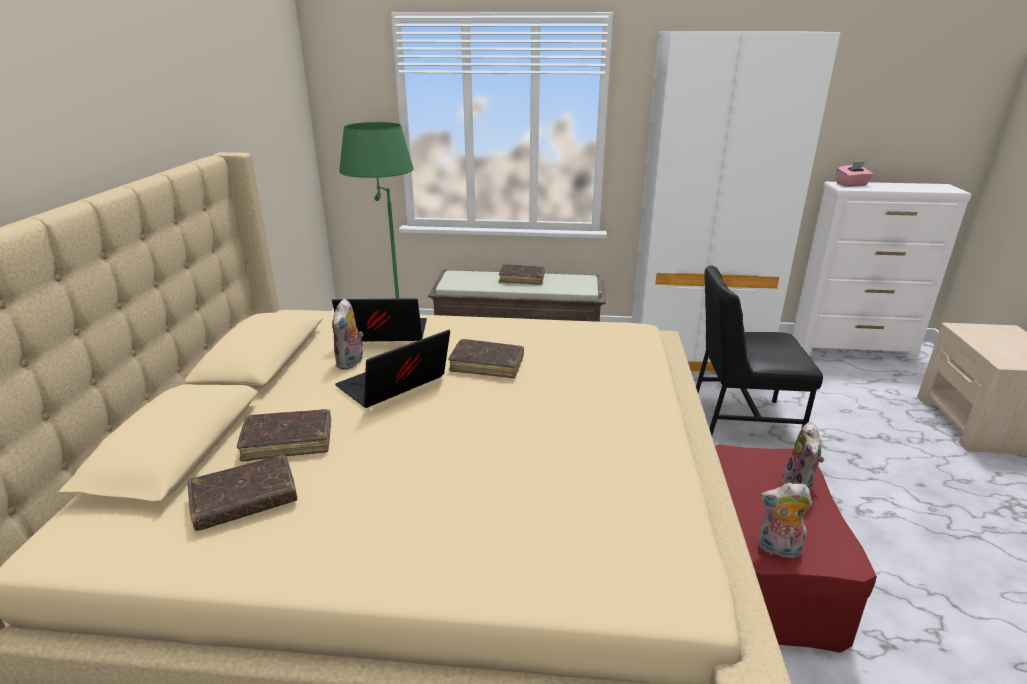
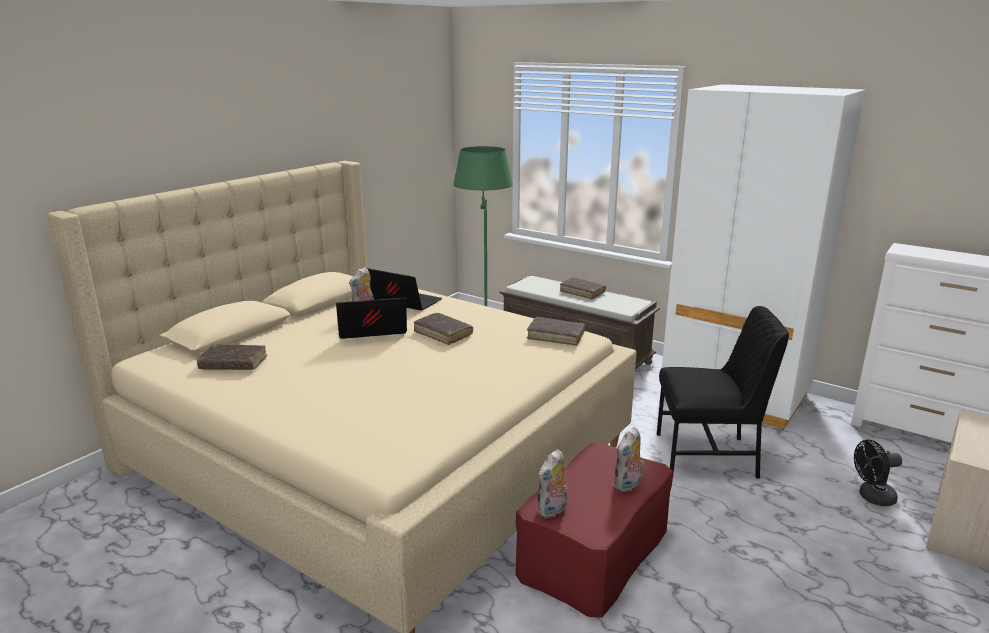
camera: 30 degrees right, 5 degrees down
(288, 442) = (282, 344): brown book -> brown book (555, 336)
(740, 421) = (708, 456): black chair -> black chair turned 150 degrees clockwise
(778, 549) = (552, 511): plush toy -> plush toy turned 90 degrees counterclockwise
(851, 184) = (915, 249): pink tissue box -> none
(887, 418) = (872, 497): none -> black fan

